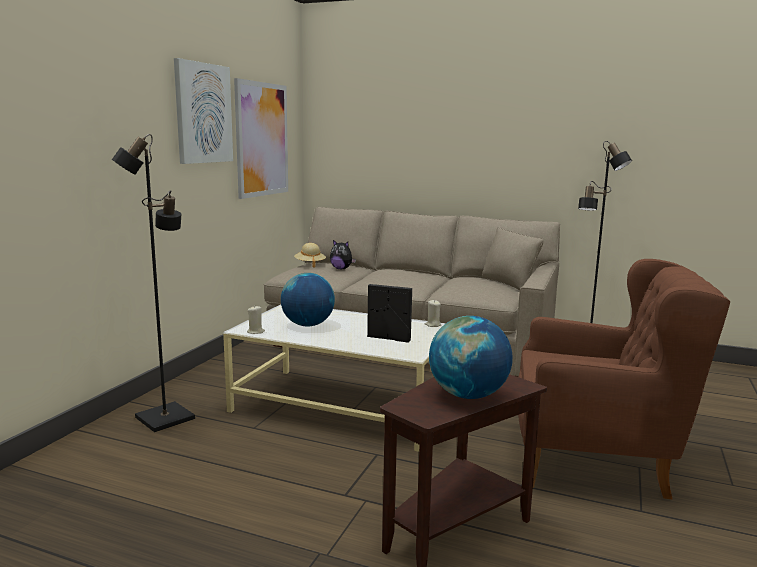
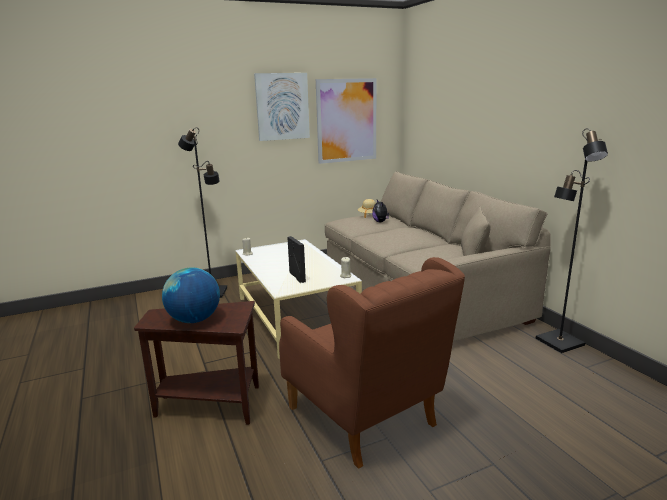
camera: 45 degrees right, 5 degrees up
(307, 325) = (280, 256): globe -> none

